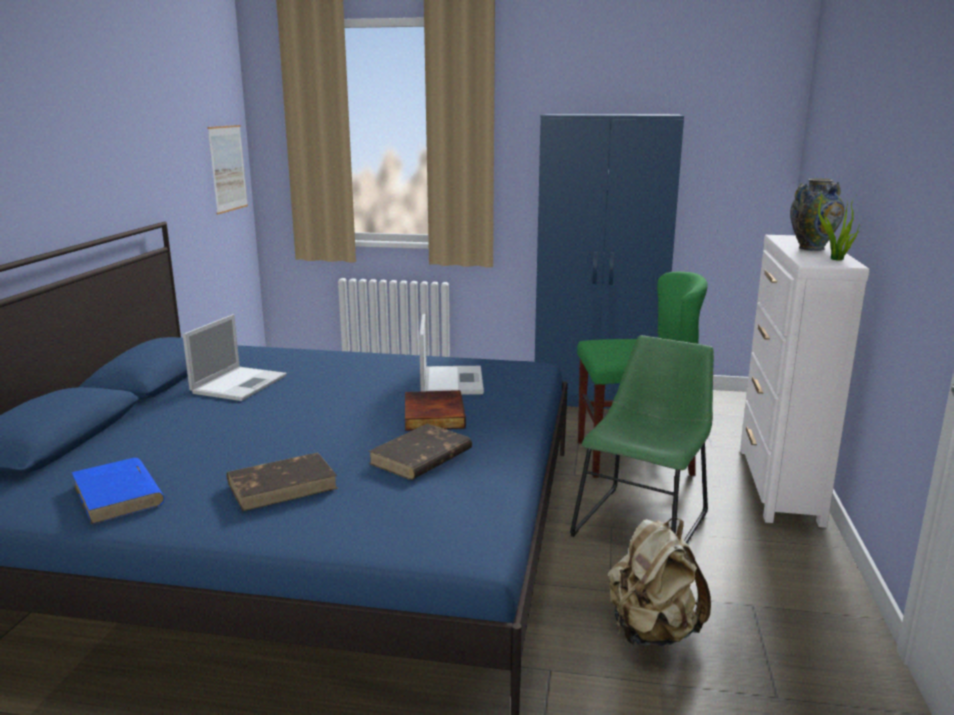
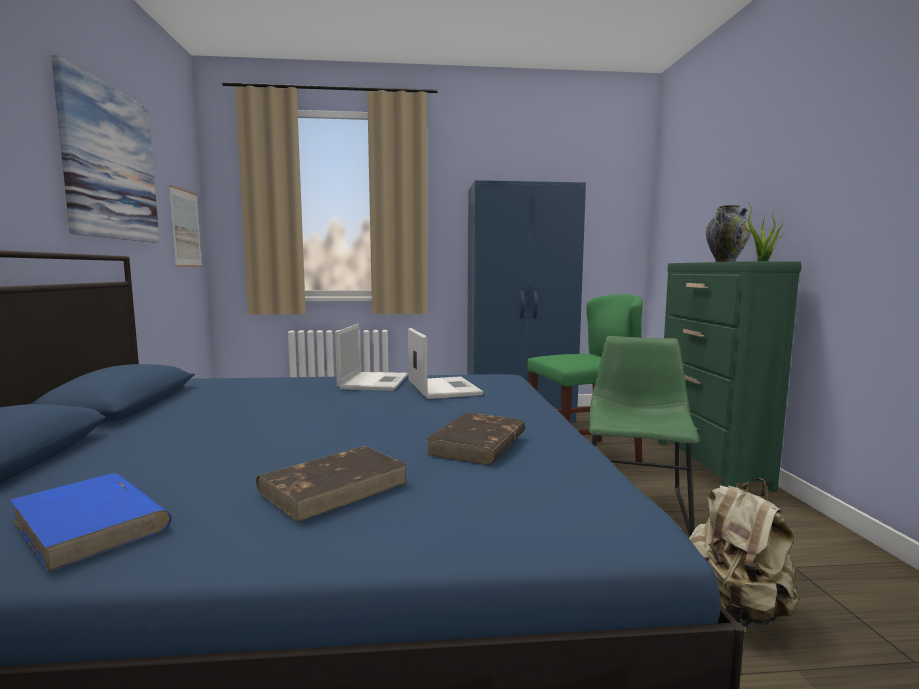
camera: 15 degrees left, 10 degrees down
(145, 129) = (110, 163): none -> picture
(240, 384) = (223, 403): laptop -> laptop (374, 381)
(432, 415) = (450, 412): book -> none
(779, 485) = (710, 464): white dresser -> green dresser

